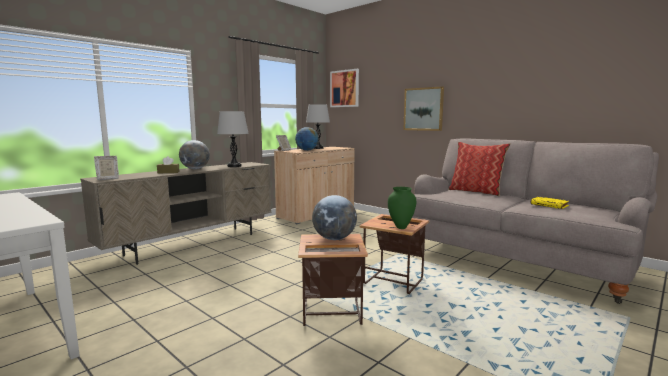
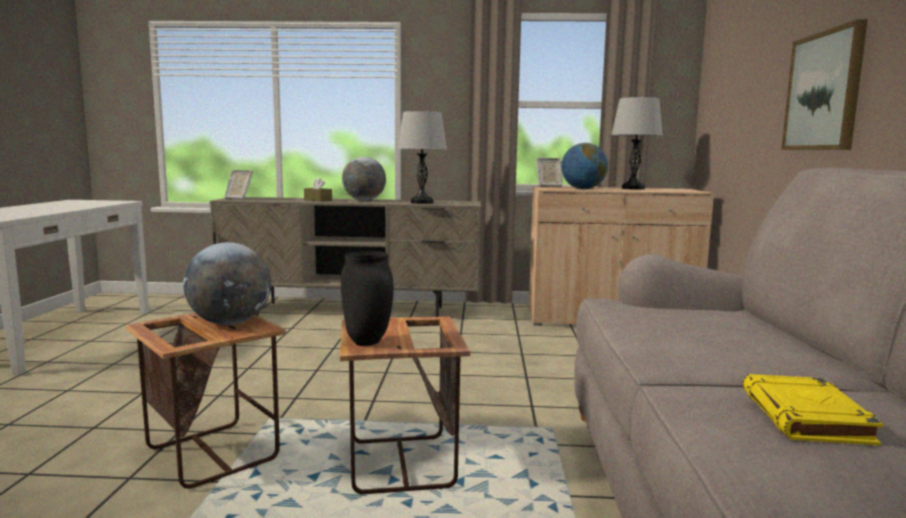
camera: 50 degrees right, 0 degrees up
(344, 88) = (720, 61): picture -> none
(401, 227) = (366, 342): green vase -> black vase
(476, 192) = (768, 328): pillow -> none

